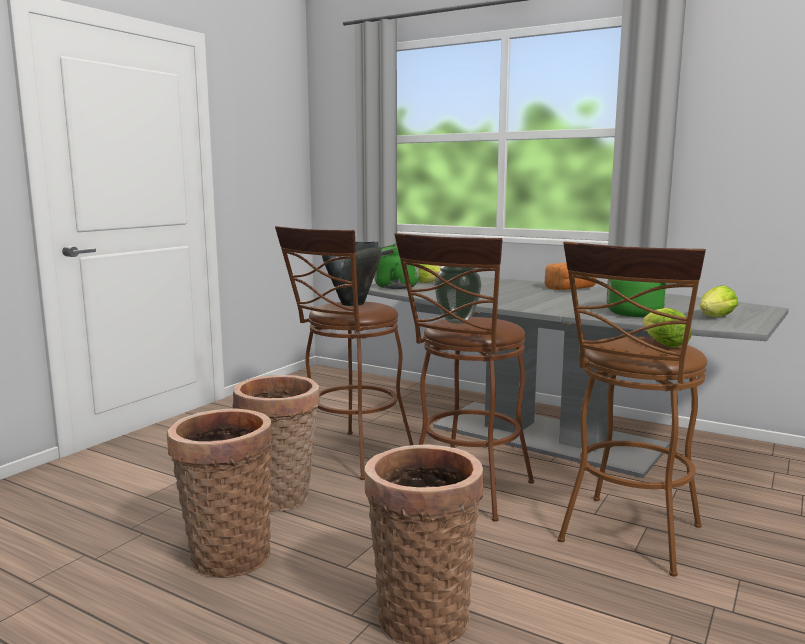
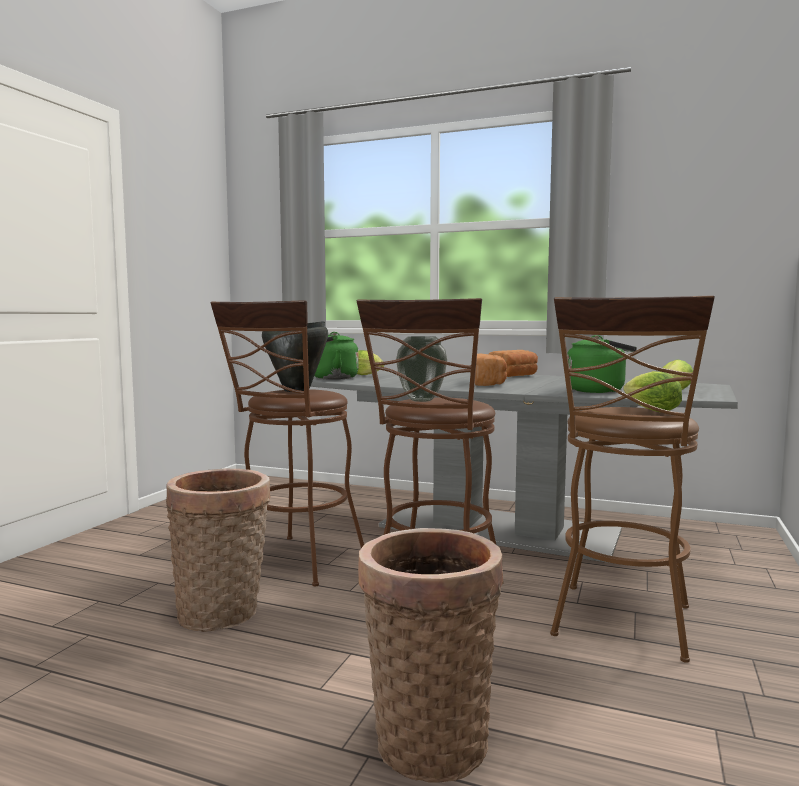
camera: 10 degrees left, 5 degrees down
(227, 554) = (167, 687): basket -> none
(538, 299) = (489, 383): none -> bread

